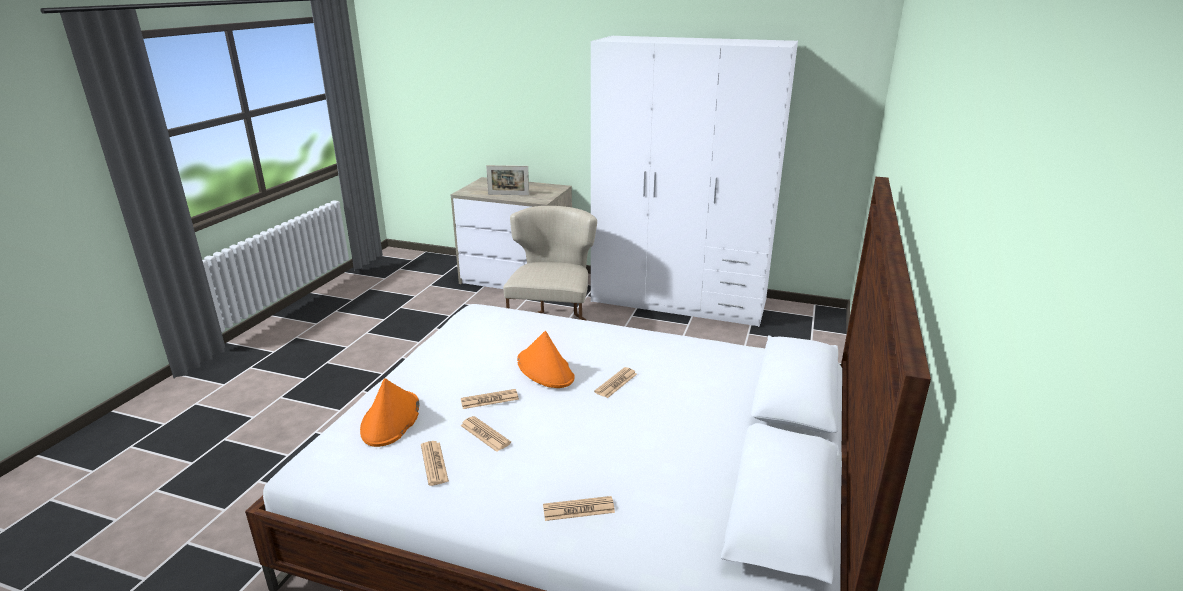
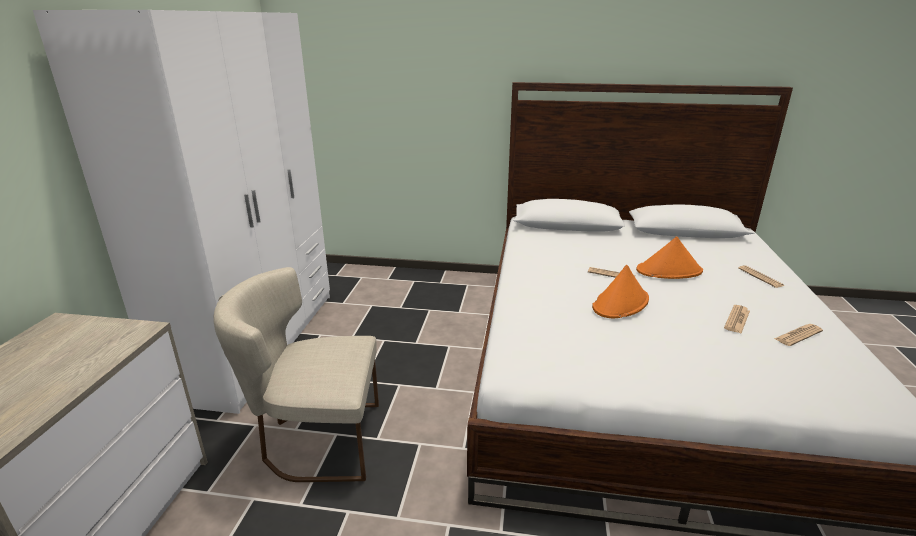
camera: 100 degrees left, 0 degrees up
(391, 420) = (781, 375): orange hat -> orange hat (669, 271)
(489, 399) = (690, 326): newspaper -> none
(508, 194) = (65, 374): picture frame -> none

